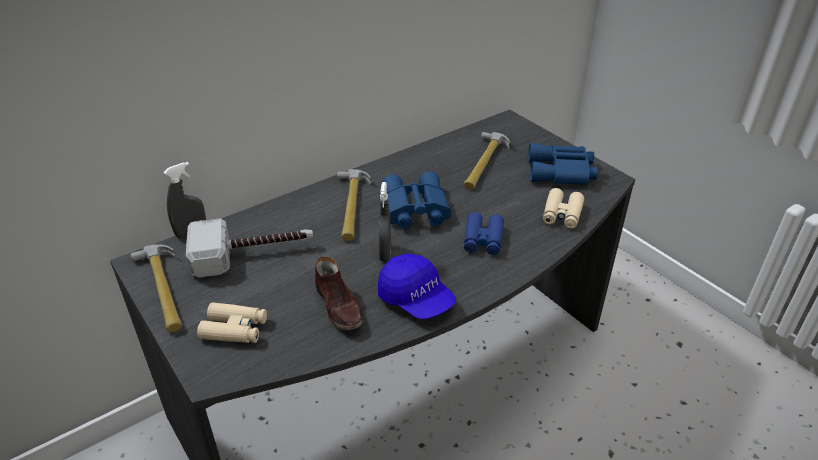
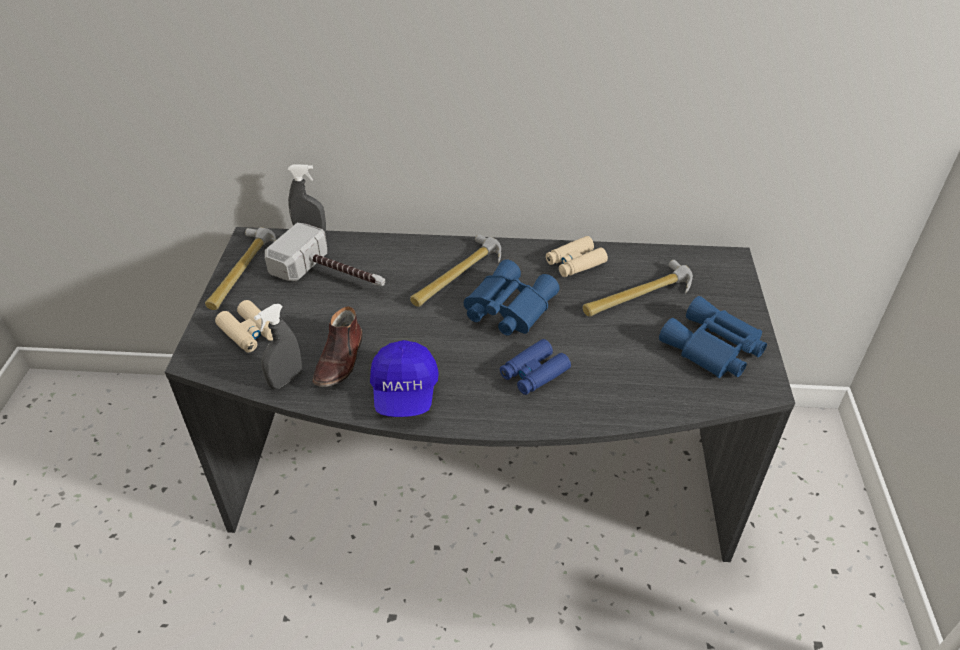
camera: 40 degrees right, 5 degrees up
(385, 253) = (431, 335): grey spray bottle -> grey spray bottle (286, 379)
(562, 214) = (649, 394): beige binoculars -> beige binoculars (575, 263)

